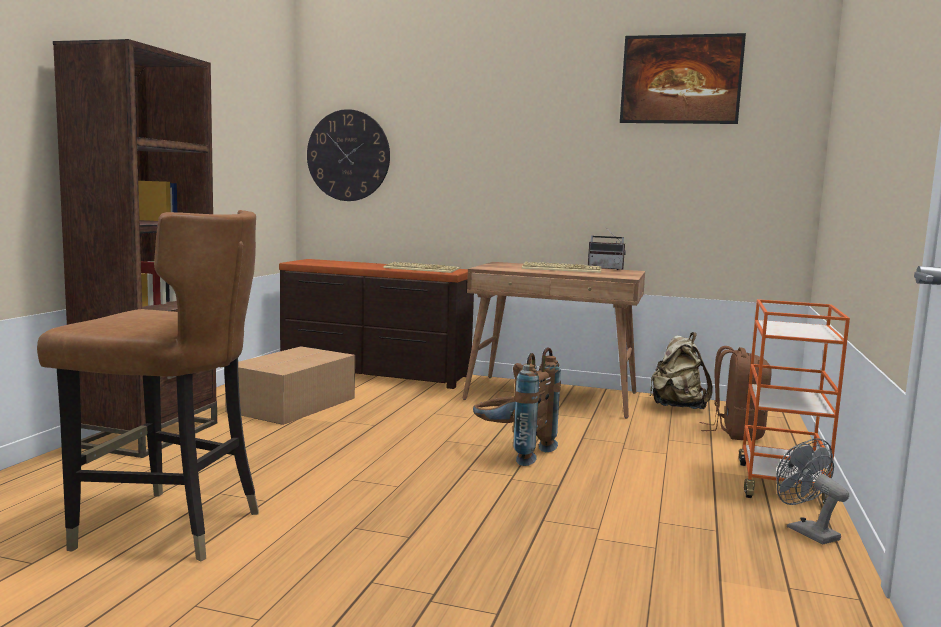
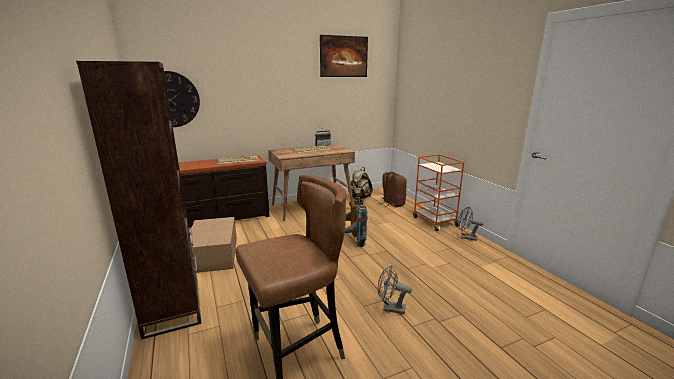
camera: 40 degrees left, 10 degrees up
(388, 548) = (390, 308): none -> grey fan

